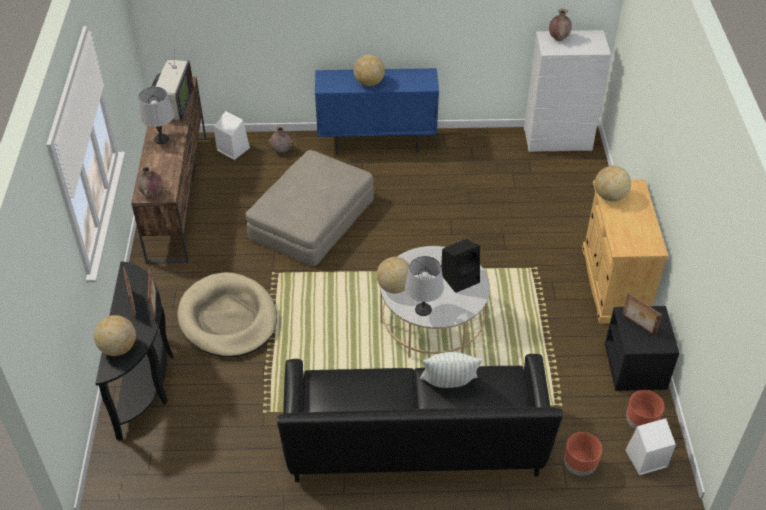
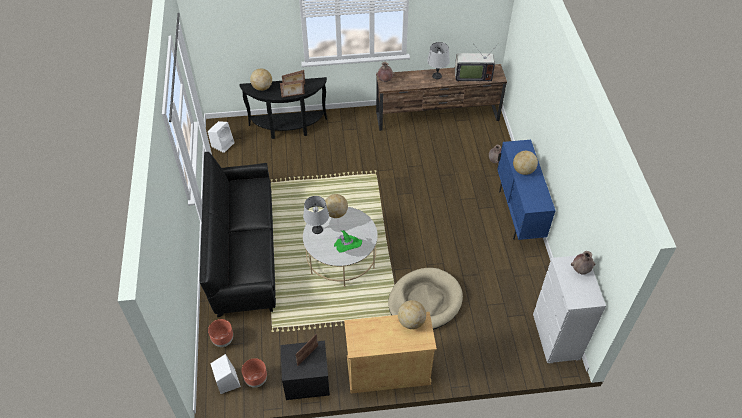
camera: 85 degrees right, 5 degrees up
(228, 319) = (335, 155): beige dog bed -> beige dog bed (425, 301)
(232, 149) = (490, 135): white speaker -> white speaker (223, 144)
(311, 218) = (429, 184): beige ottoman -> none
(449, 384) = (254, 244): pillow -> none
(461, 278) = (347, 249): black speaker -> green hat

